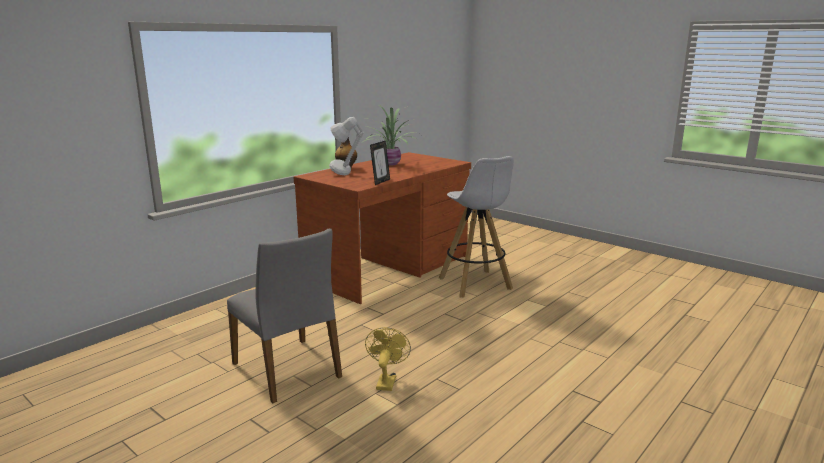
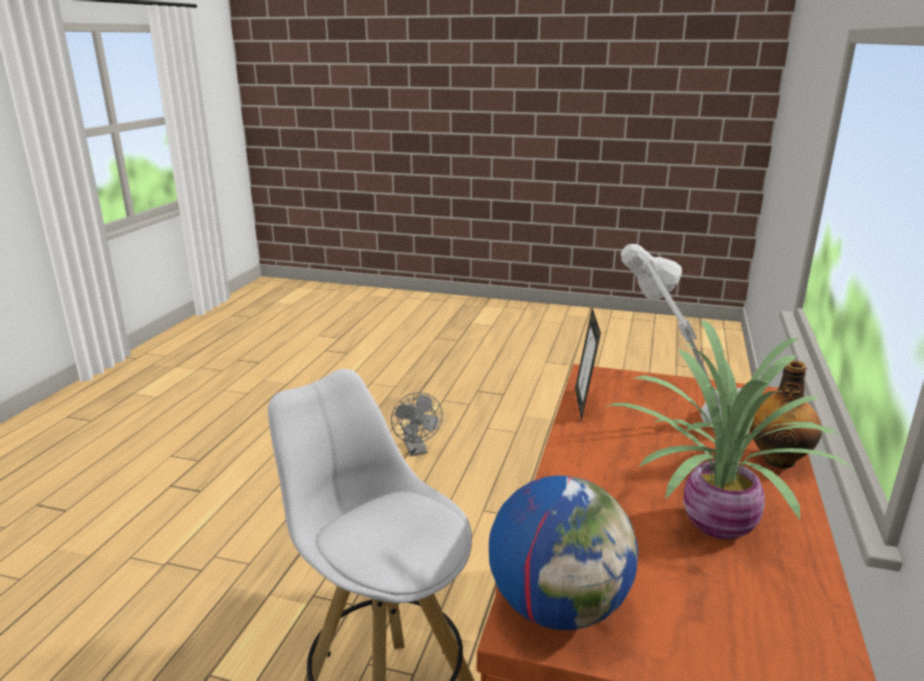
camera: 155 degrees right, 5 degrees up
(288, 370) = (528, 435): grey chair -> none
(386, 381) = (417, 450): yellow fan -> grey fan
(448, 162) = (558, 606): none -> globe

